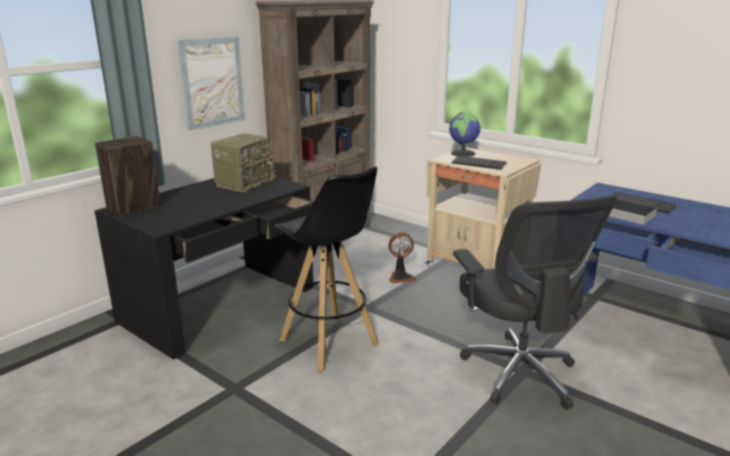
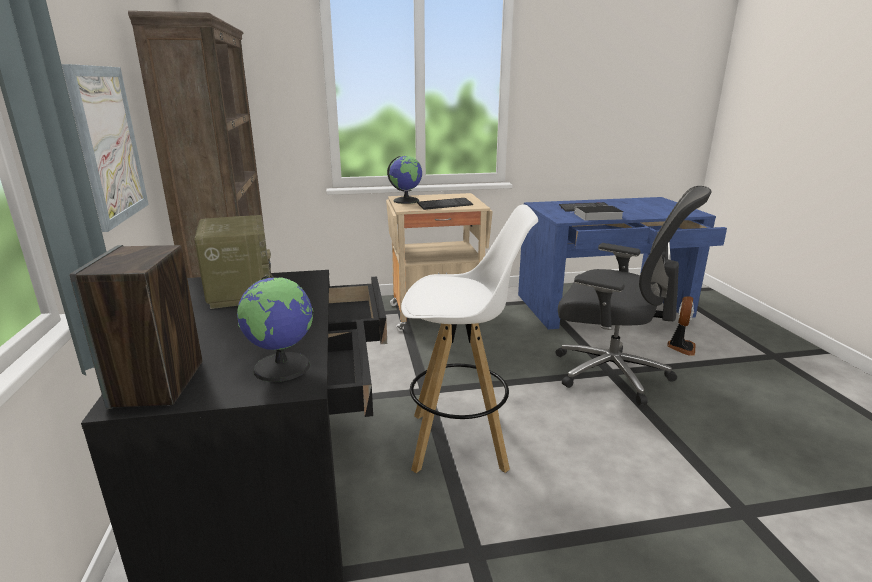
camera: 50 degrees left, 0 degrees up
(175, 220) = (283, 366): none -> globe
(329, 343) = (461, 442): black stool -> white stool
(400, 277) = (398, 350): fan -> fan (681, 347)

